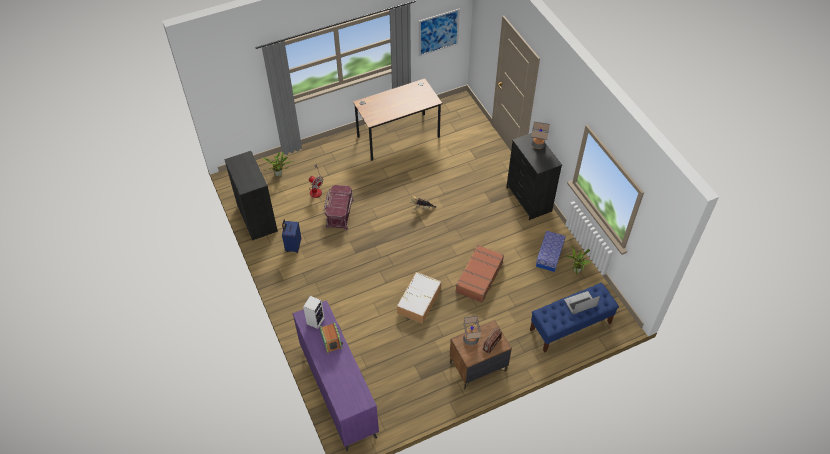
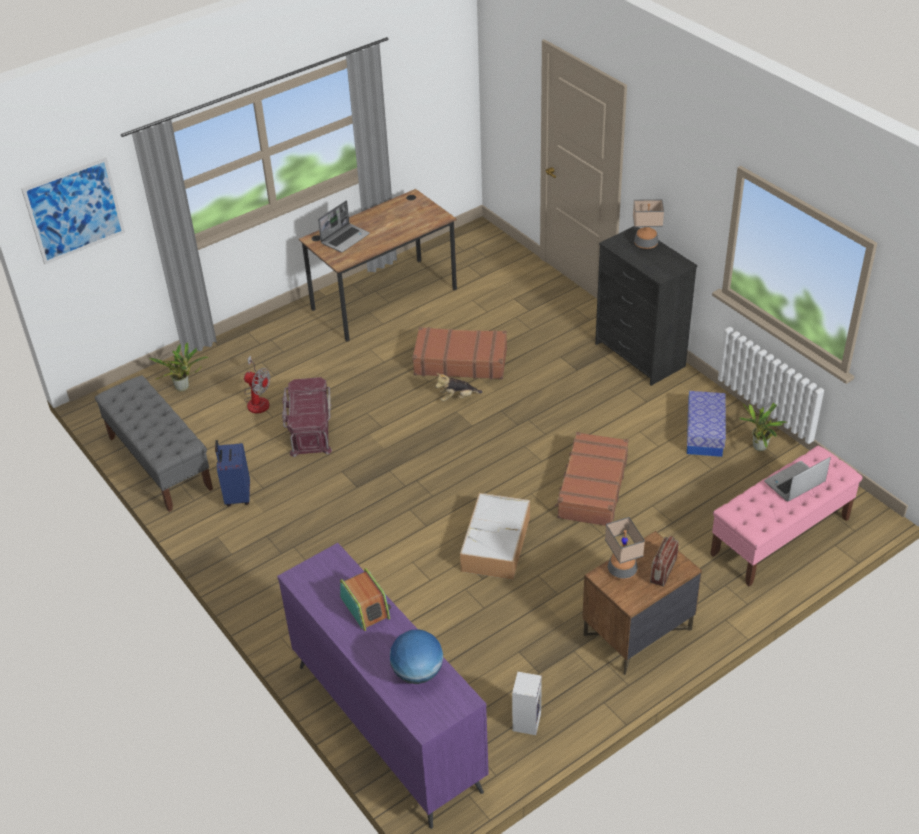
camera: 10 degrees left, 10 degrees down
(257, 218) = (159, 463): black dresser -> grey bench
(315, 320) = (325, 579): speaker -> speaker (526, 721)
(347, 382) = (417, 672): none -> globe
(378, 106) = (345, 238): none -> laptop
(429, 185) = (460, 361): none -> brown suitcase
(438, 32) = (428, 103): picture -> picture (74, 210)
(570, 326) = (780, 537): blue bench -> pink bench

